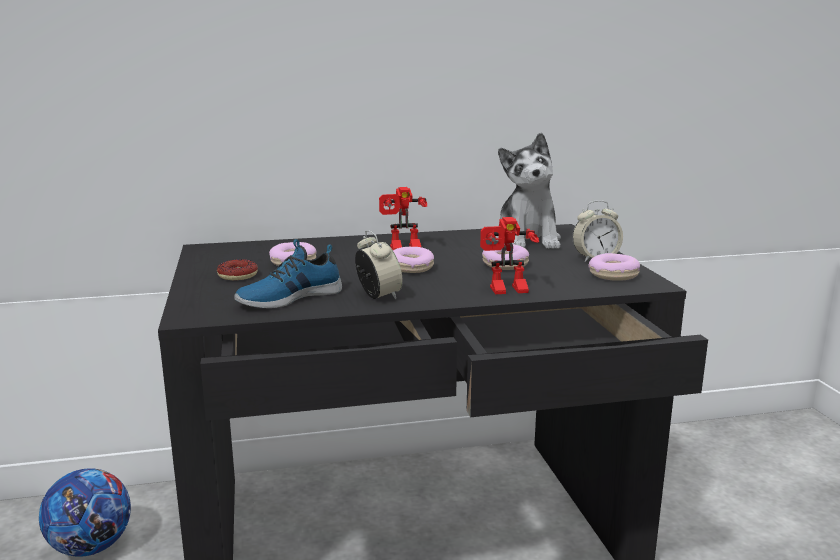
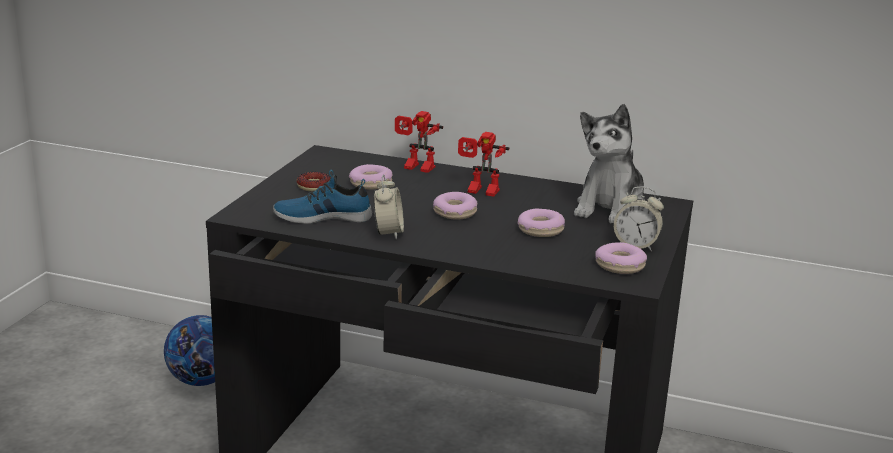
camera: 30 degrees right, 5 degrees up
(507, 291) = (496, 256): toy robot -> toy robot (416, 168)

